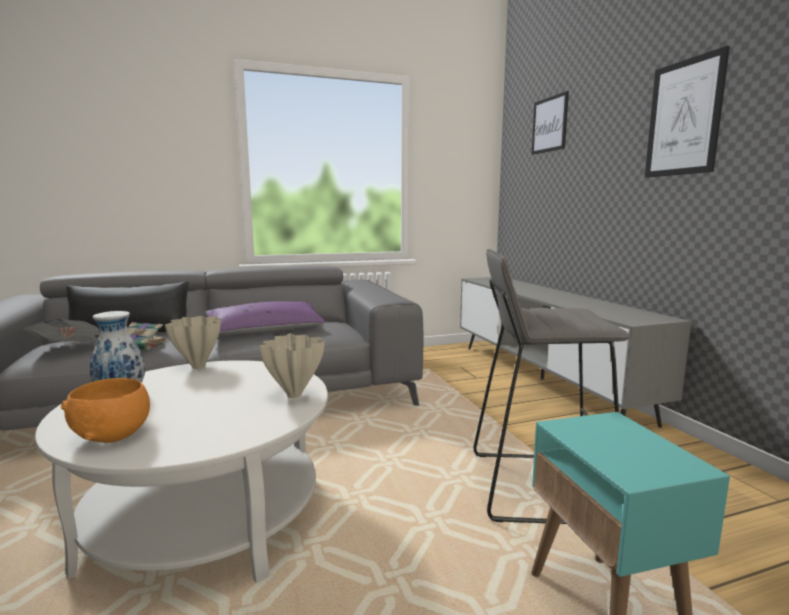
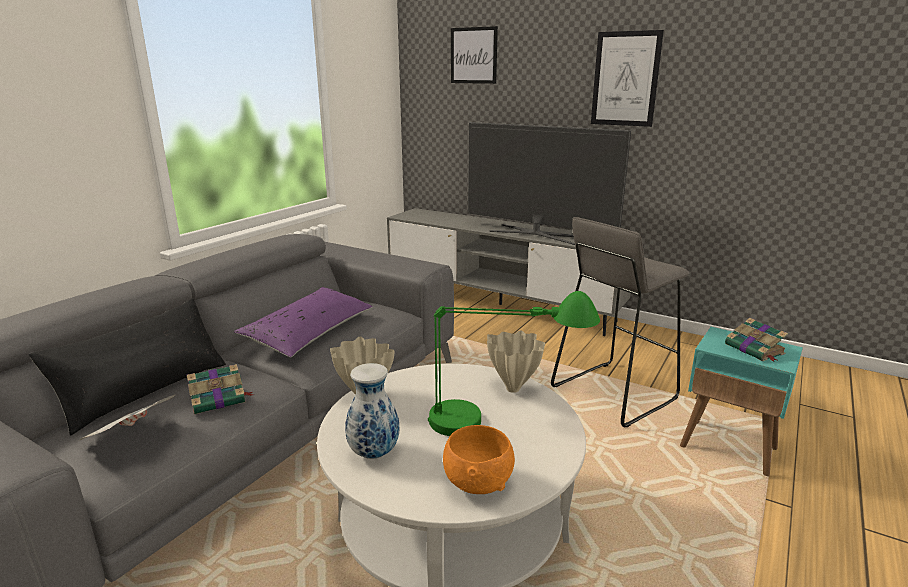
camera: 40 degrees left, 10 degrees up
(227, 411) = (502, 423): none -> green table lamp
(570, 302) = (537, 234): none -> television
(625, 449) = (755, 349): none -> book

